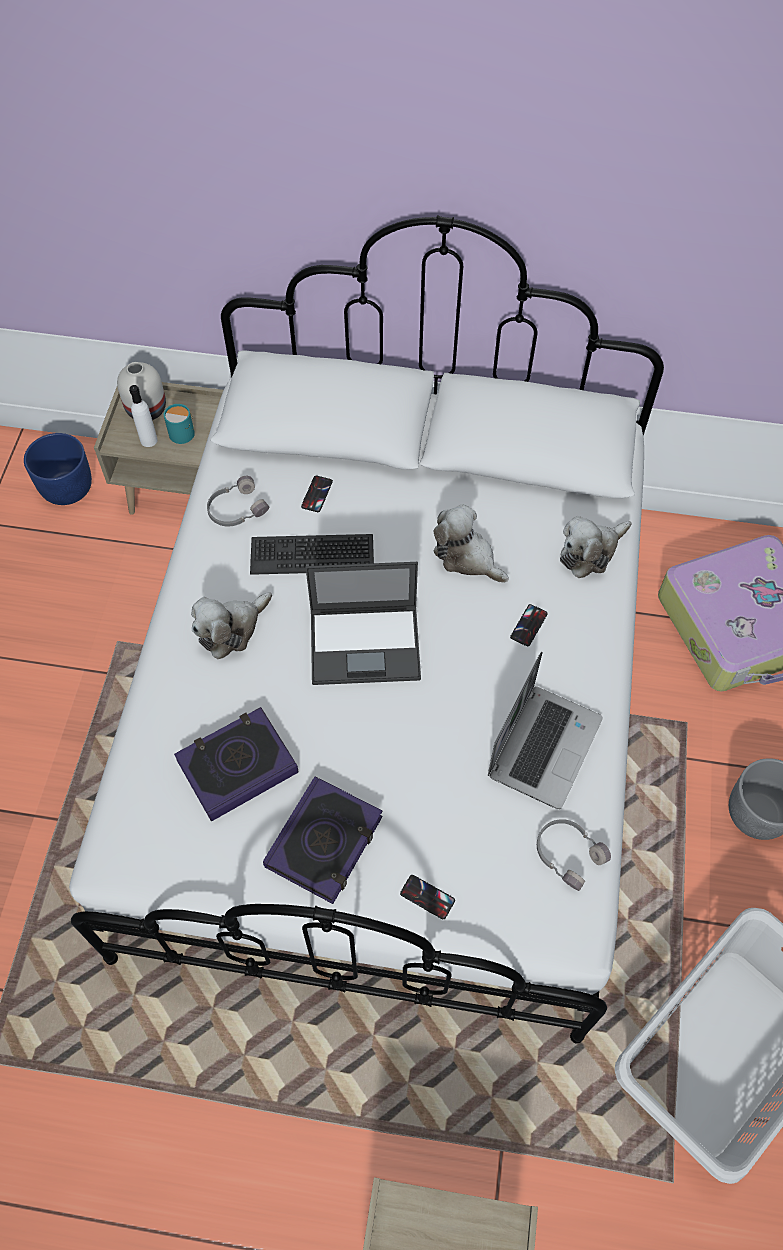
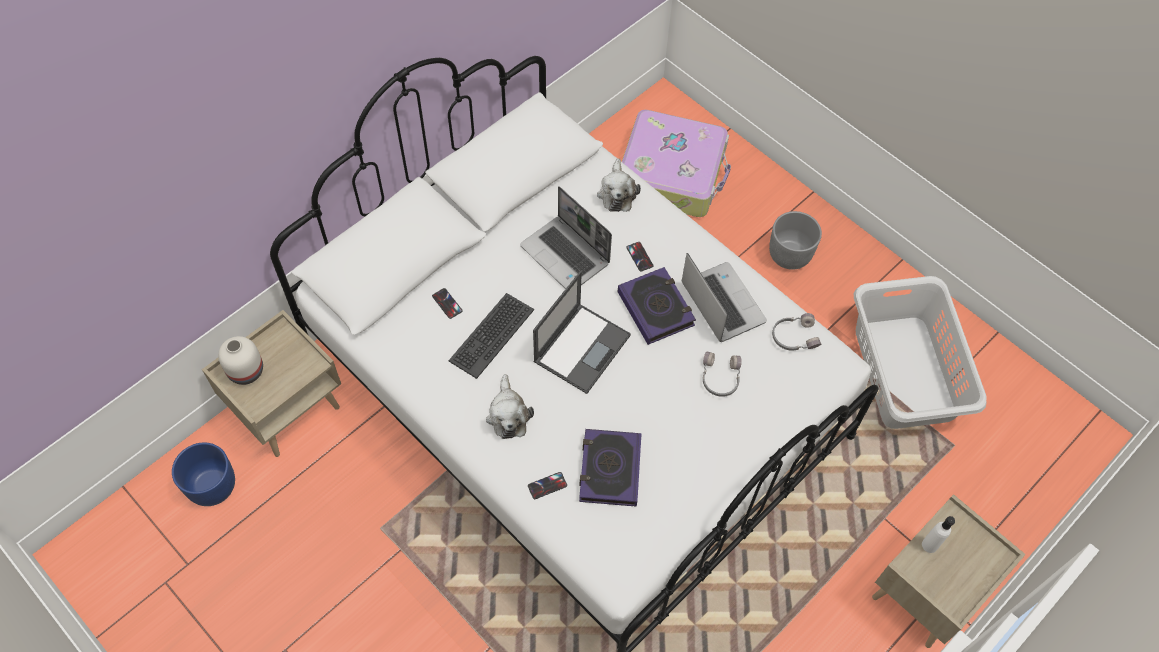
camera: 55 degrees left, 0 degrees up
(149, 440) = (276, 385): white bottle -> white bottle (929, 545)
(183, 431) = (289, 360): turquoise mug -> none
(236, 509) = (416, 356): grey headphones -> grey headphones (719, 378)
(324, 842) = (696, 453): book -> book (656, 308)
(427, 897) = (768, 422): phone -> phone (547, 486)
(467, 557) = (566, 255): plush toy -> laptop

